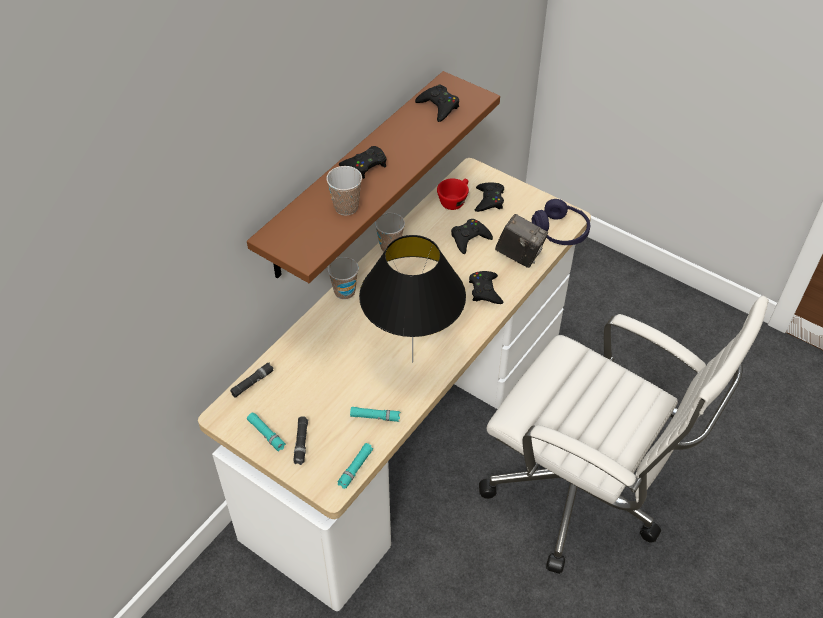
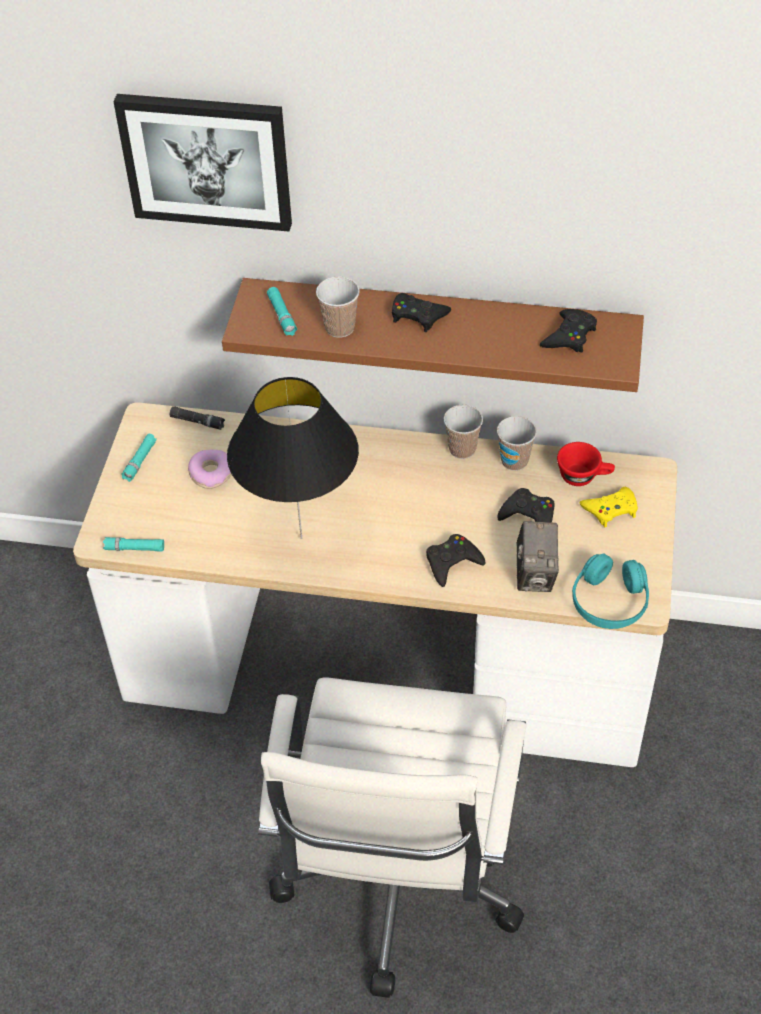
camera: 65 degrees right, 0 degrees up
(215, 157) = (207, 160): none -> picture
(301, 443) = (143, 492): black flashlight -> none
(313, 393) = (211, 473): none -> donut
(344, 292) = (366, 439): cup -> cup (514, 461)
(375, 417) = (208, 537): turquoise flashlight -> turquoise flashlight (282, 316)
(489, 200) = (611, 509): black game controller -> yellow game controller
(560, 231) = (609, 602): purple headphones -> turquoise headphones

